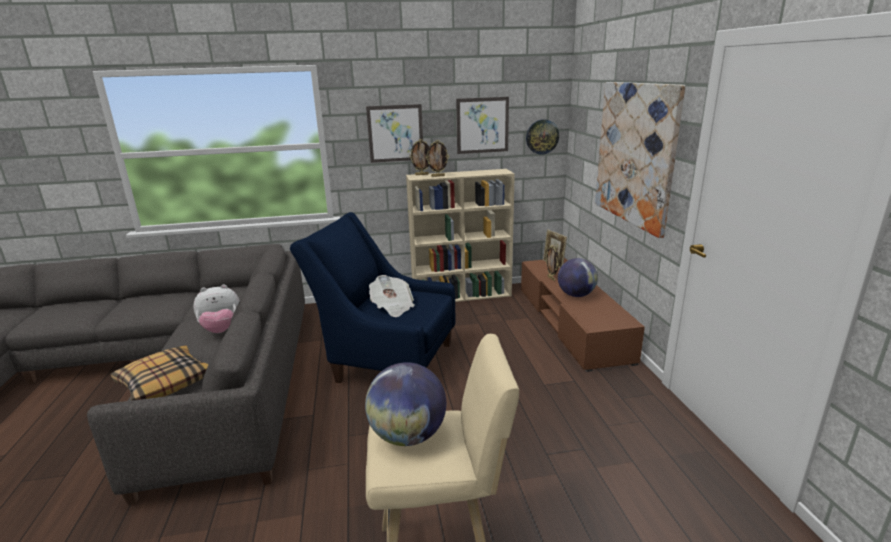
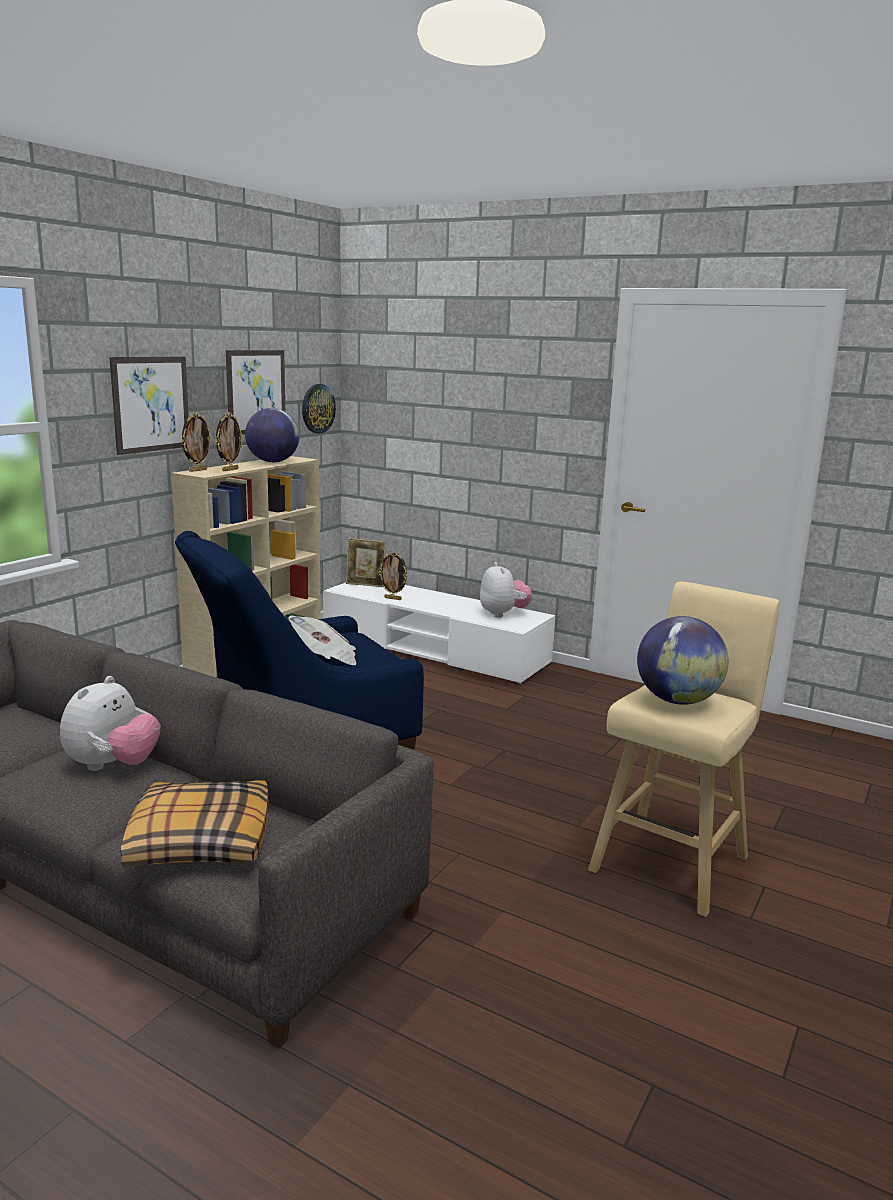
camera: 50 degrees left, 5 degrees down
(571, 323) = (434, 650): brown tv stand -> white tv stand
(576, 295) = (449, 606): globe -> globe (273, 462)
(603, 312) = (503, 614): none -> plush toy
(635, 154) = (502, 419): picture -> none

